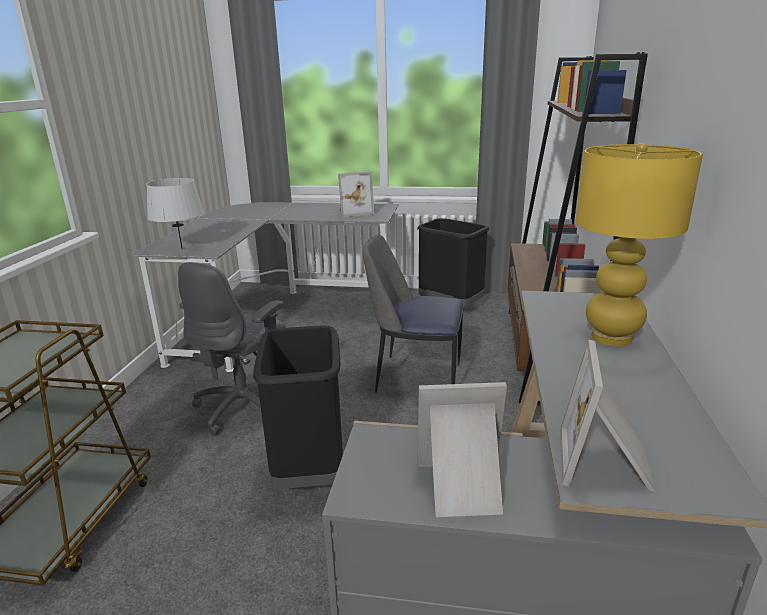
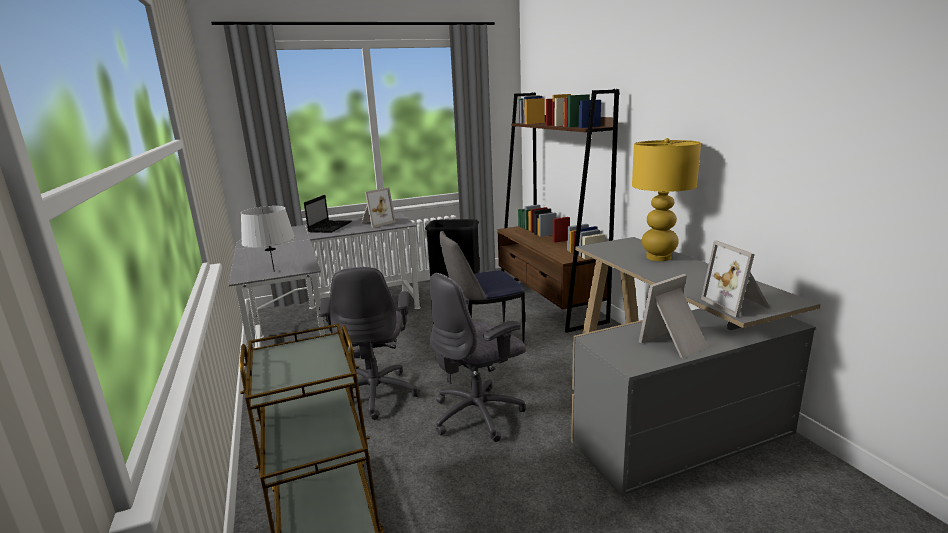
camera: 30 degrees left, 5 degrees down
(307, 209) = (330, 227): none -> laptop
(308, 471) = (479, 414): black trash can -> grey office chair

